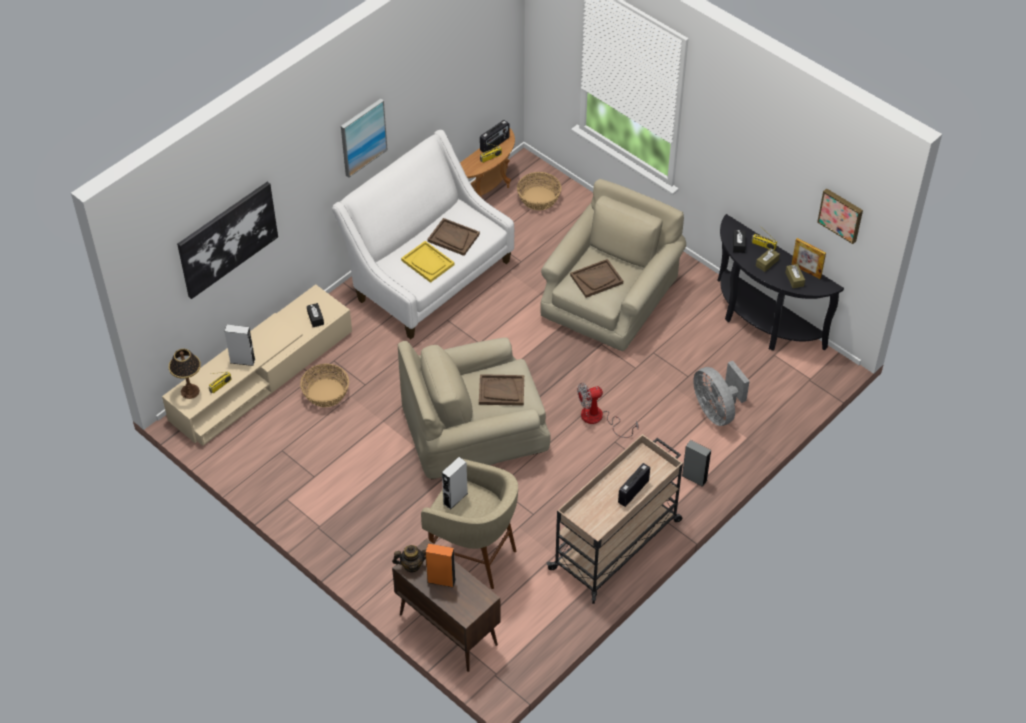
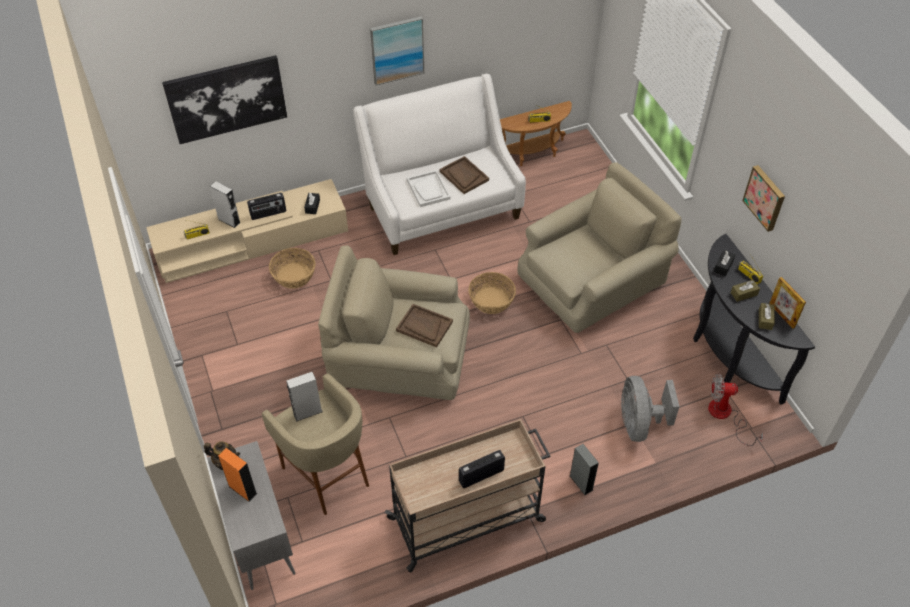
camera: 25 degrees right, 0 degrees up
(190, 391) = (170, 231): table lamp -> none
(428, 263) = (428, 189): yellow tray -> white tray
(447, 629) = (260, 537): brown cabinet -> grey cabinet
(495, 144) = (549, 111): radio -> radio (268, 214)
(539, 198) = (576, 174): basket -> basket (492, 300)
(596, 279) = (574, 255): brown tray -> none
(599, 419) = (519, 388): fan -> fan (725, 416)
(841, 214) = (832, 264): picture -> picture (765, 197)

